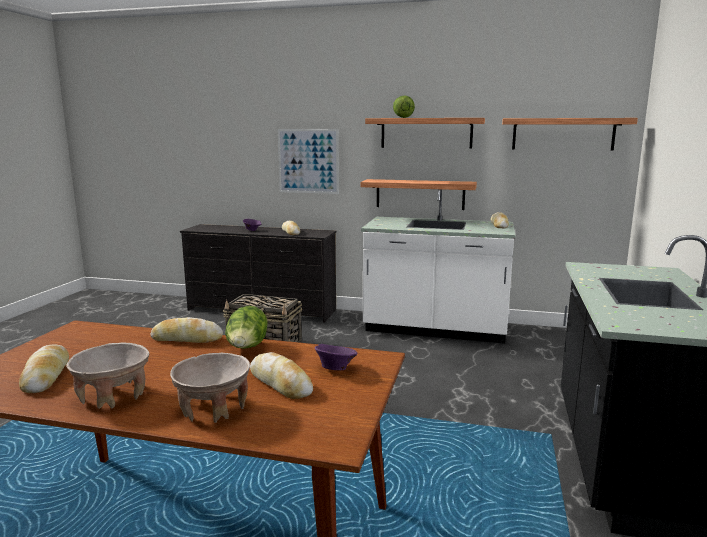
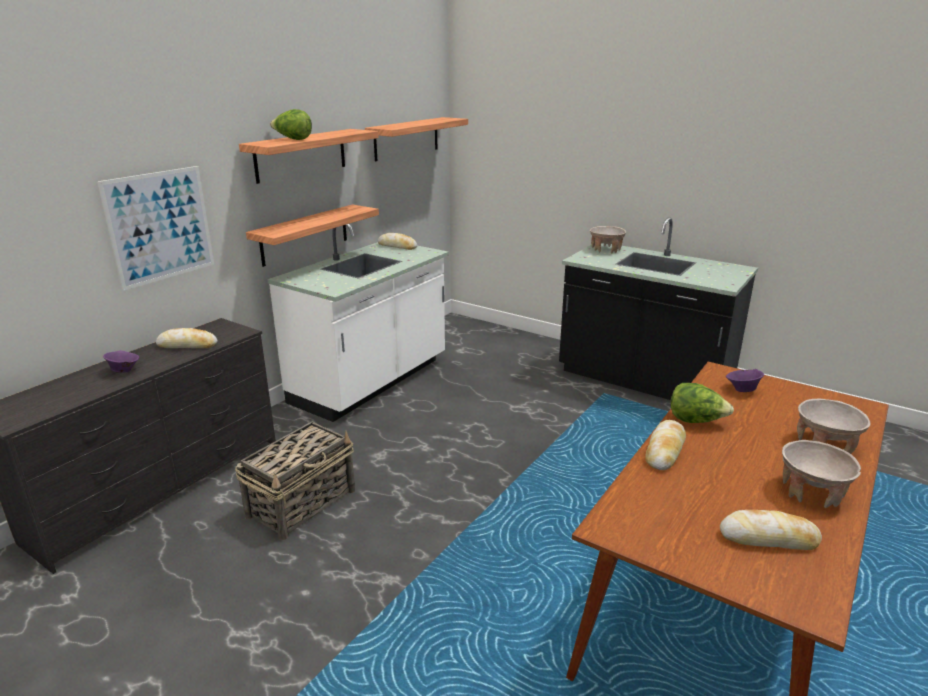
camera: 70 degrees left, 10 degrees up
(280, 383) = (773, 414): bread -> none
(648, 272) = (606, 250): none -> beige bowl

